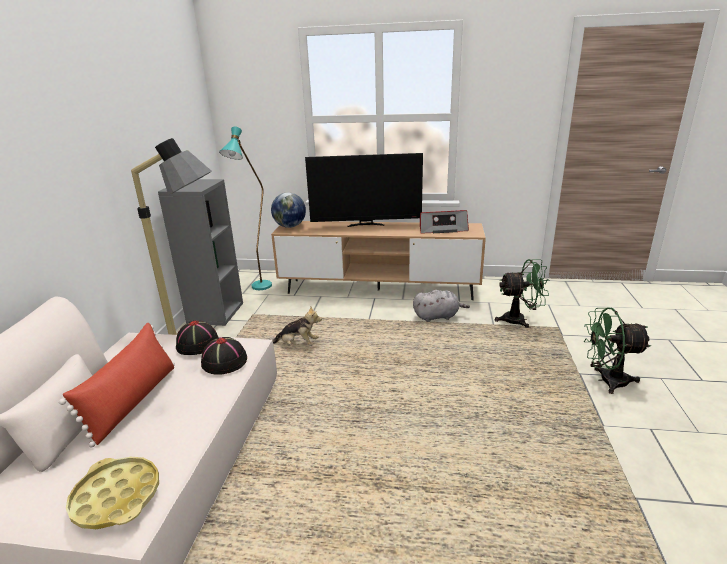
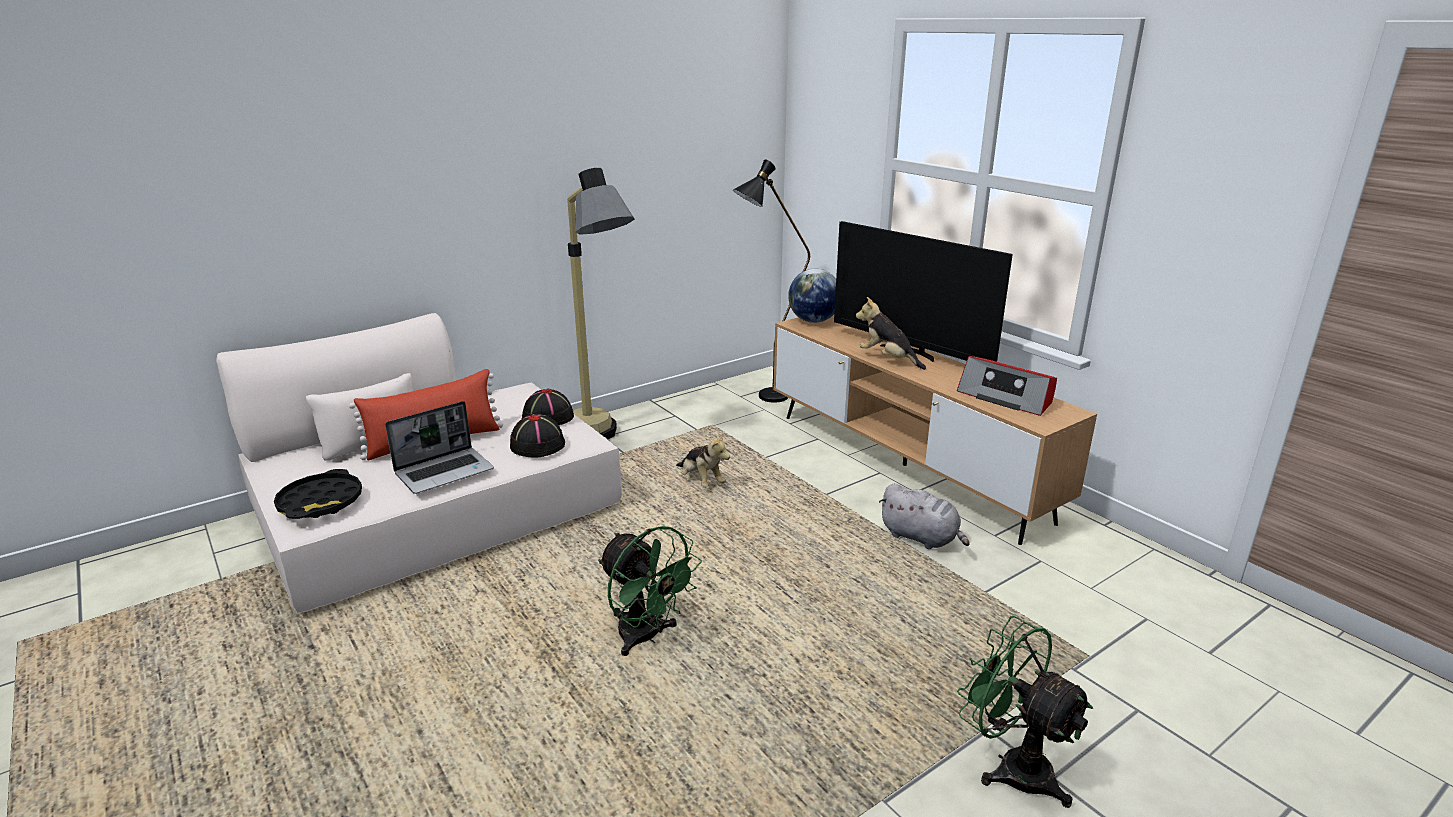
camera: 45 degrees right, 0 degrees up
(117, 497) = (321, 502): yellow tray -> black tray
(188, 413) = (445, 471): none -> laptop
(215, 313) = (681, 406): grey bookcase -> none
(258, 289) = (764, 399): turquoise floor lamp -> black floor lamp
(364, 231) = (887, 359): none -> plush toy
(520, 320) = (1042, 610): green fan -> green fan (646, 637)

